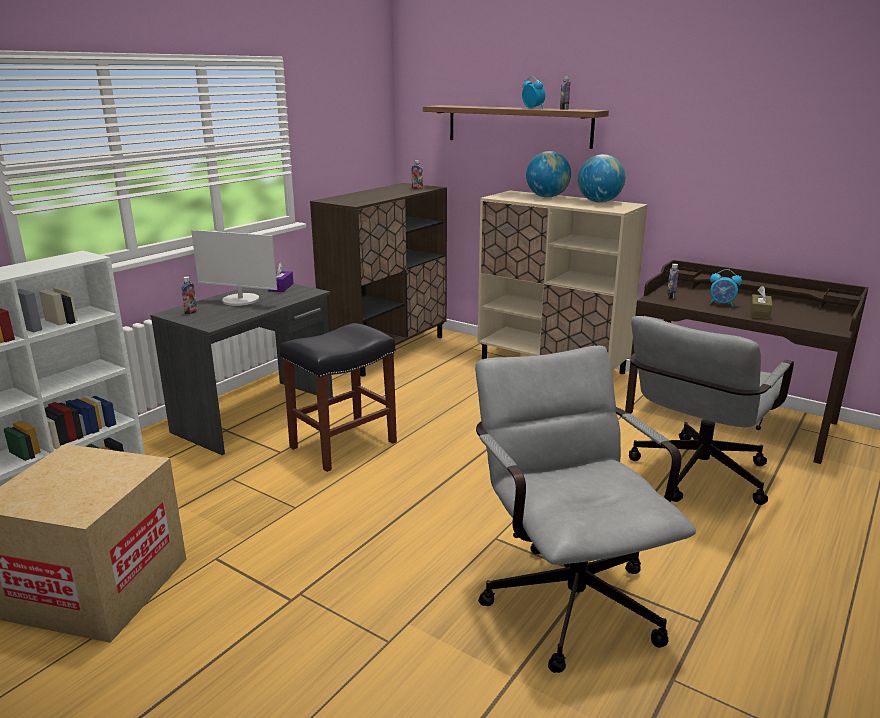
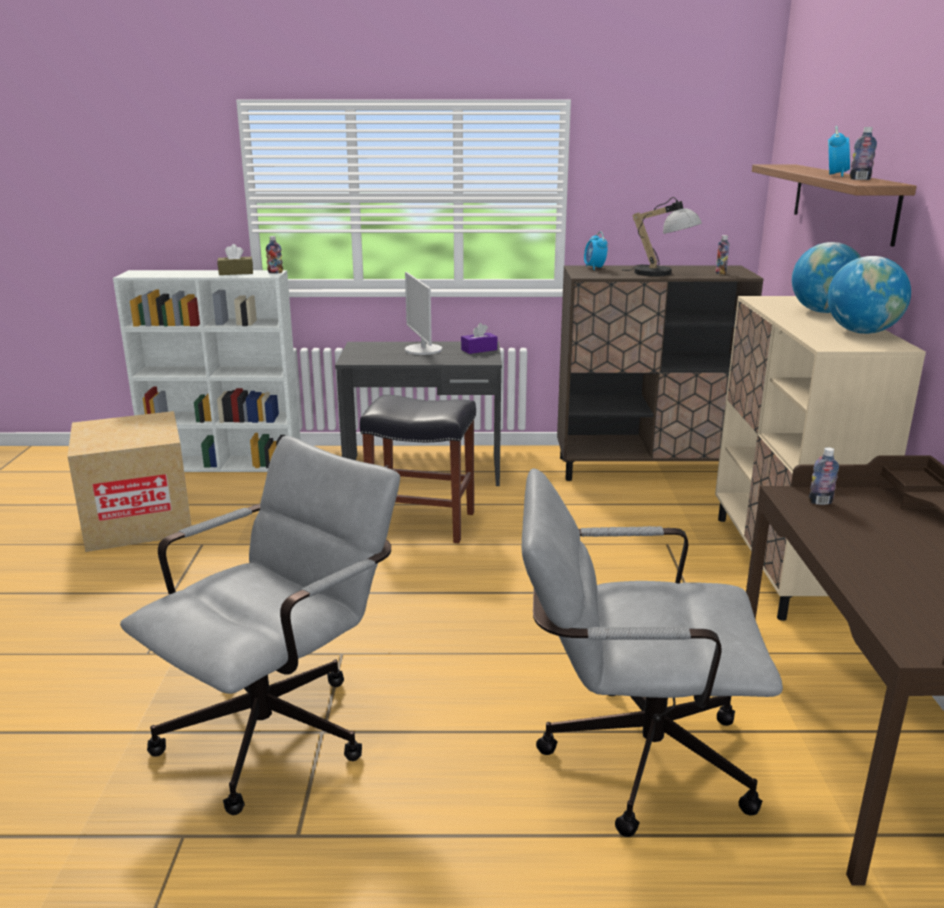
camera: 55 degrees right, 0 degrees up
(191, 312) = (369, 348): bottle -> bottle (275, 272)
(392, 194) = (663, 274): none -> table lamp
(722, 304) = (864, 540): alarm clock -> alarm clock (594, 268)
(759, 313) = (876, 574): brown tissue box -> brown tissue box (236, 273)

